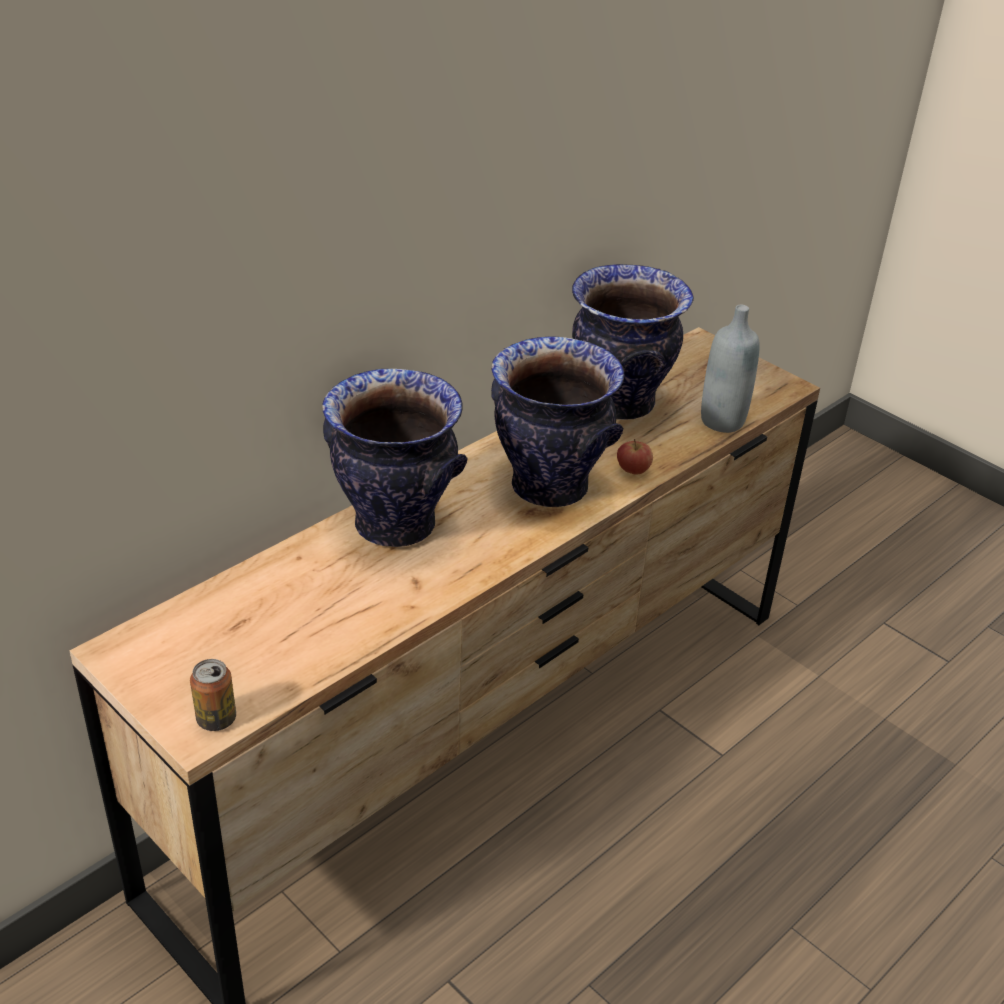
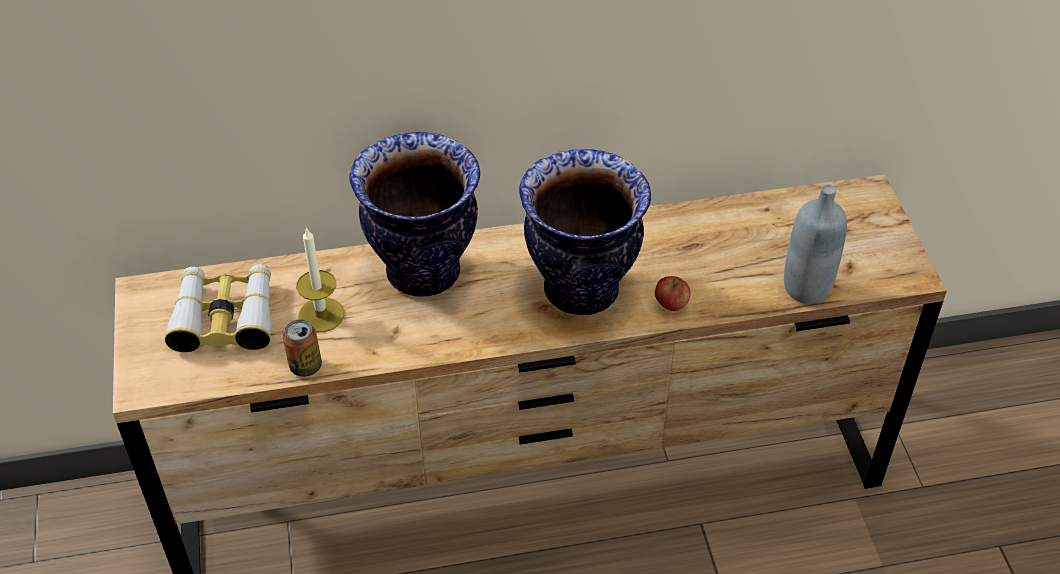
camera: 35 degrees right, 10 degrees up
(216, 719) = (162, 381): can -> can (305, 366)
(230, 636) = (225, 317): none -> binoculars
(329, 596) = (321, 315): none -> candle
(618, 403) = (722, 229): vase -> none

